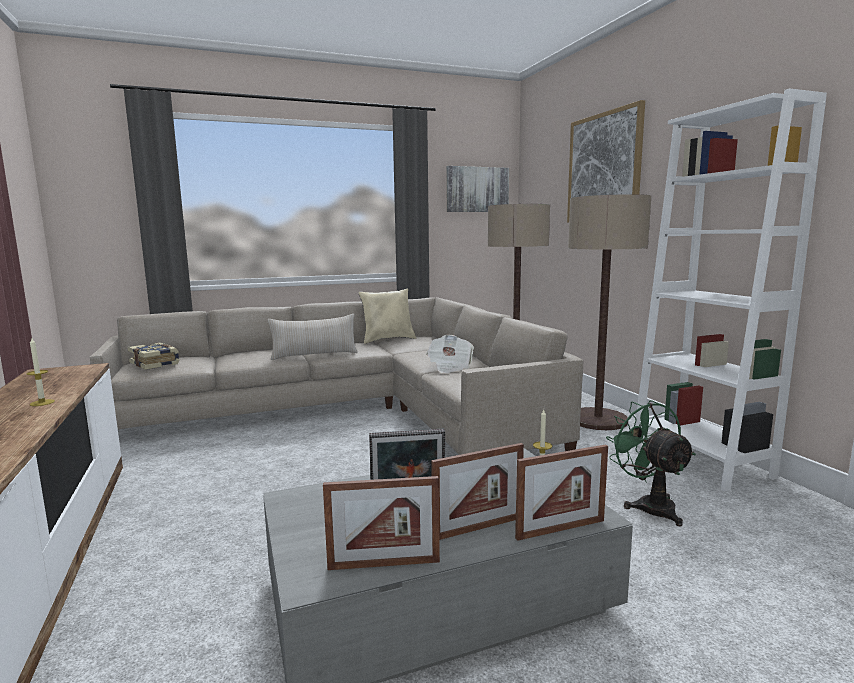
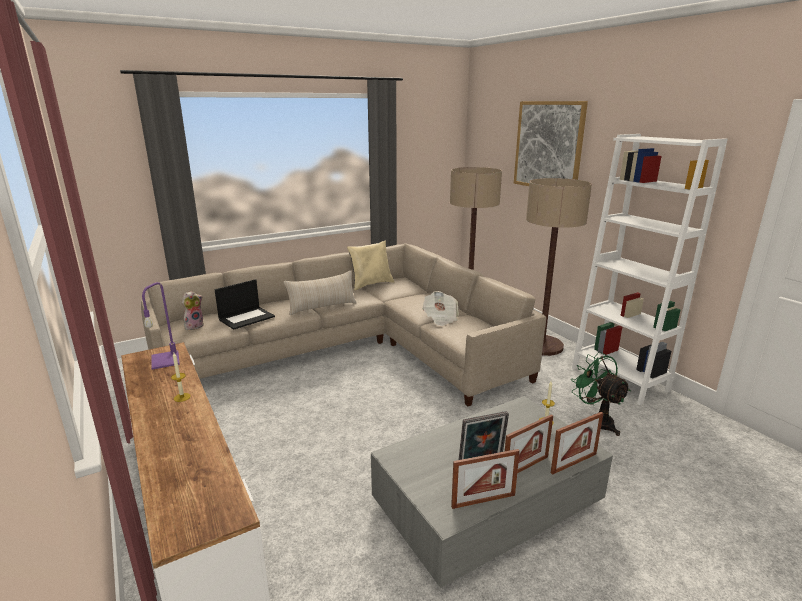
camera: 10 degrees left, 10 degrees up
(68, 374) = (165, 360): none -> purple table lamp
(155, 364) = (194, 326): book -> plush toy
(220, 360) = (247, 318): none -> laptop
(477, 189) = (433, 146): picture -> none

